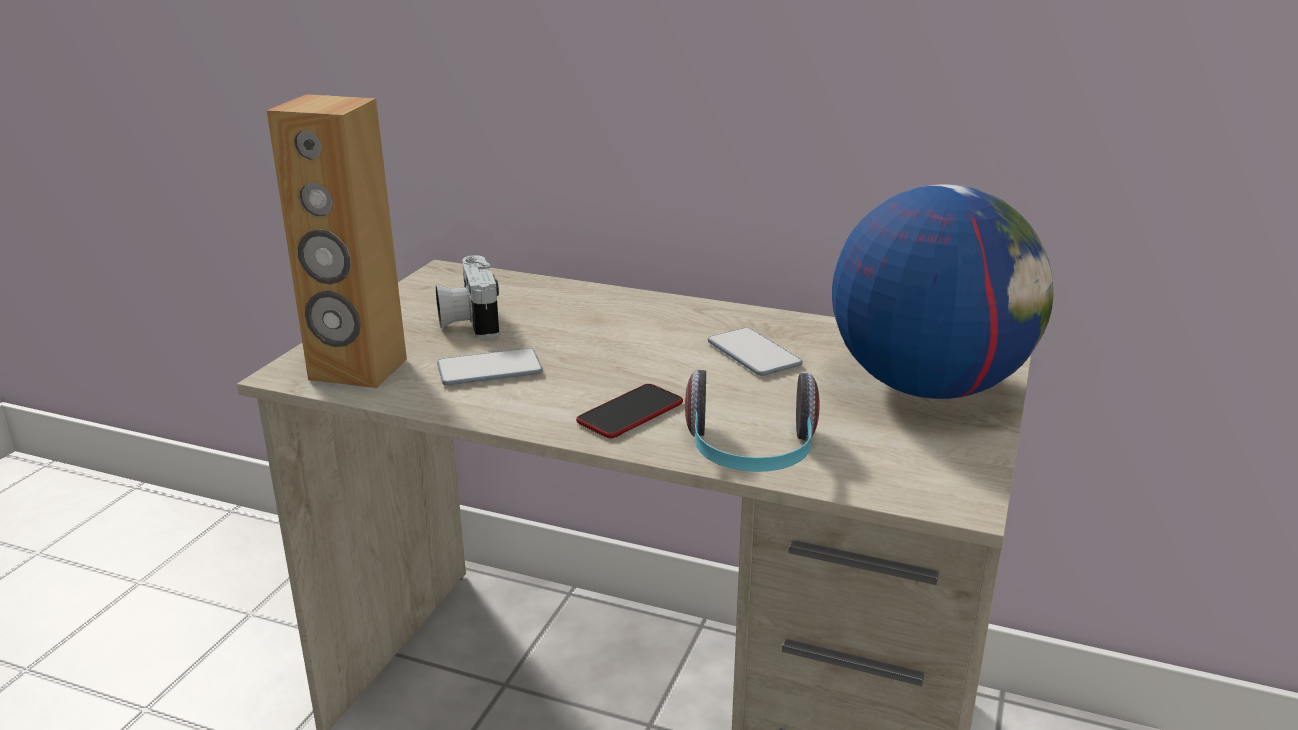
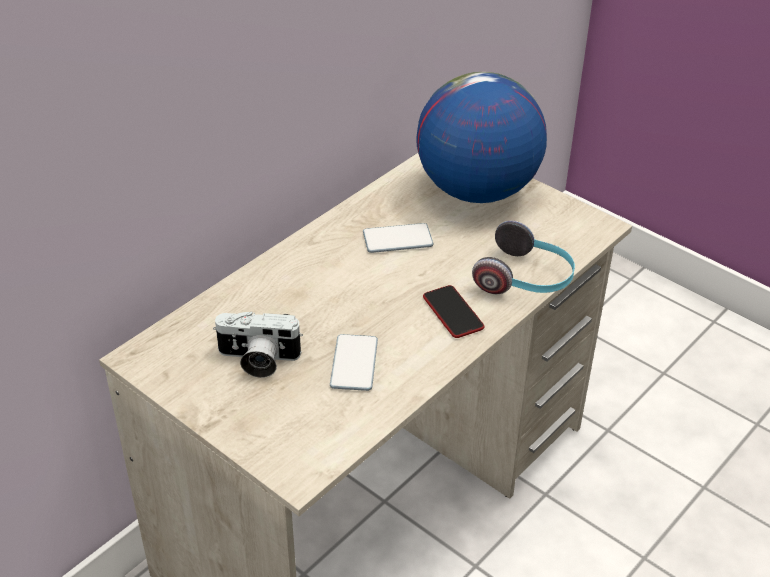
camera: 70 degrees left, 15 degrees up
(357, 370) = (315, 434): brown speaker -> none

